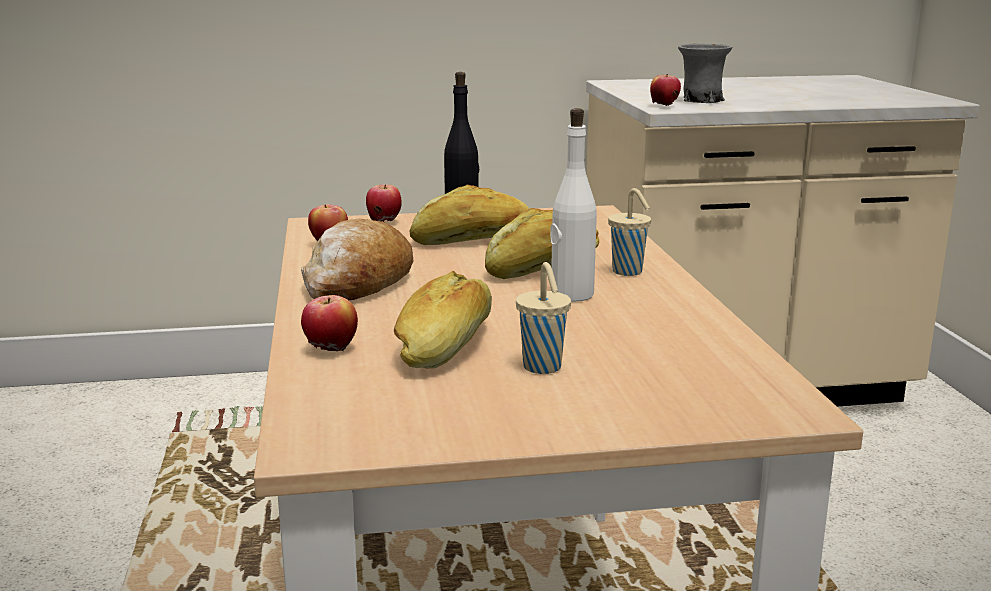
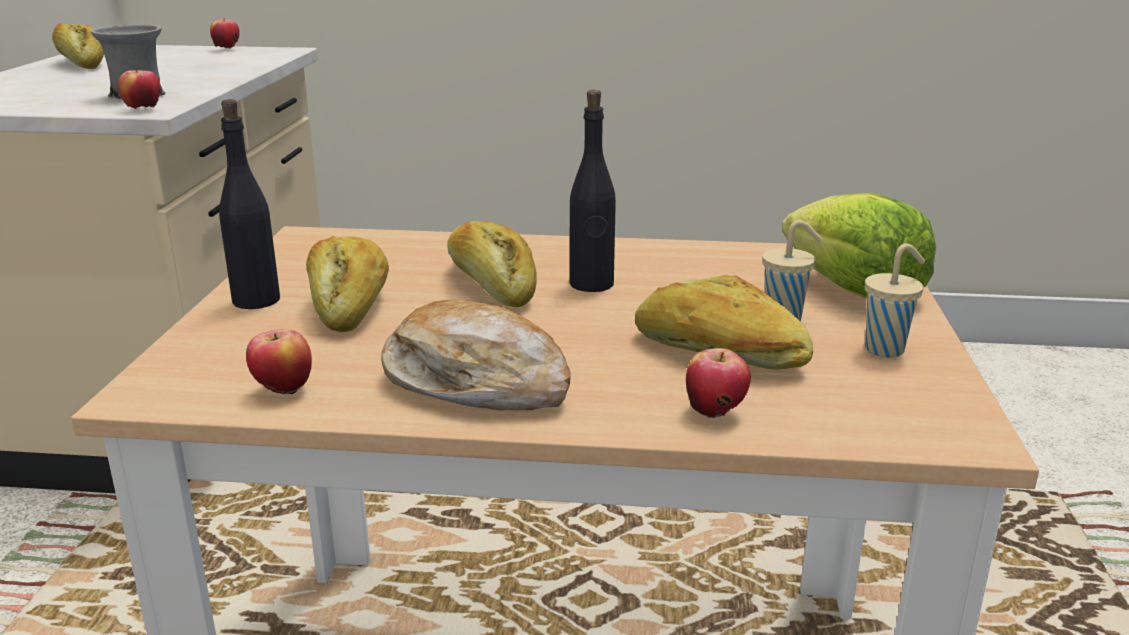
camera: 75 degrees left, 5 degrees up
(384, 222) = (206, 346): apple -> apple (227, 49)
(571, 295) = (591, 284): white bottle -> black bottle
(628, 272) = (537, 254): beige cup -> beige cup (886, 349)
(656, 397) = (852, 291): none -> lettuce
(781, 82) = (83, 63): none -> bread

